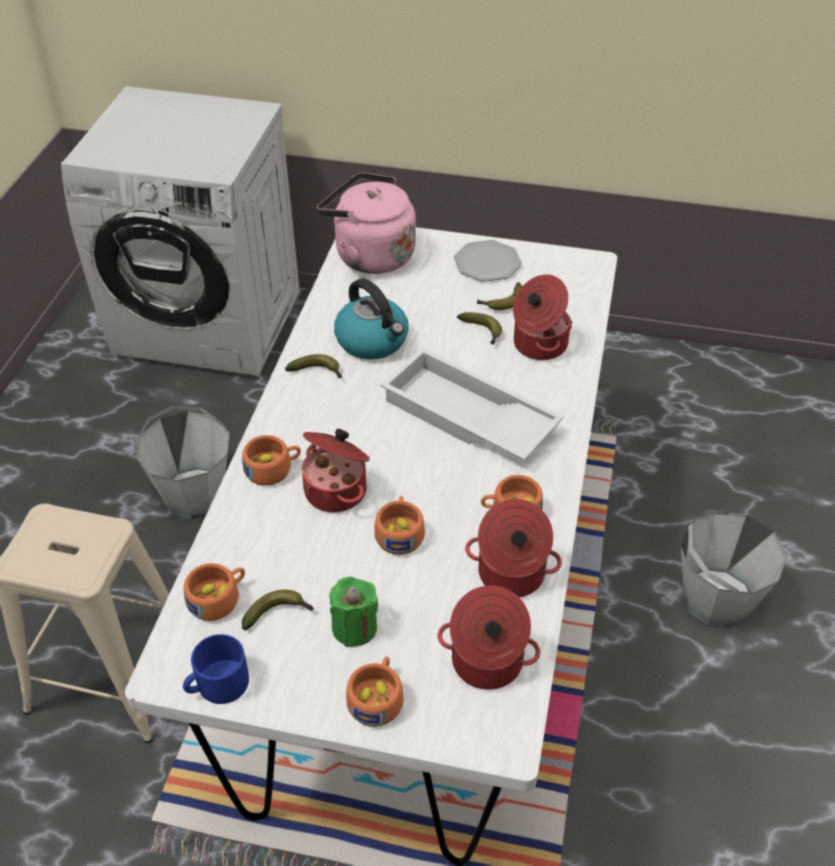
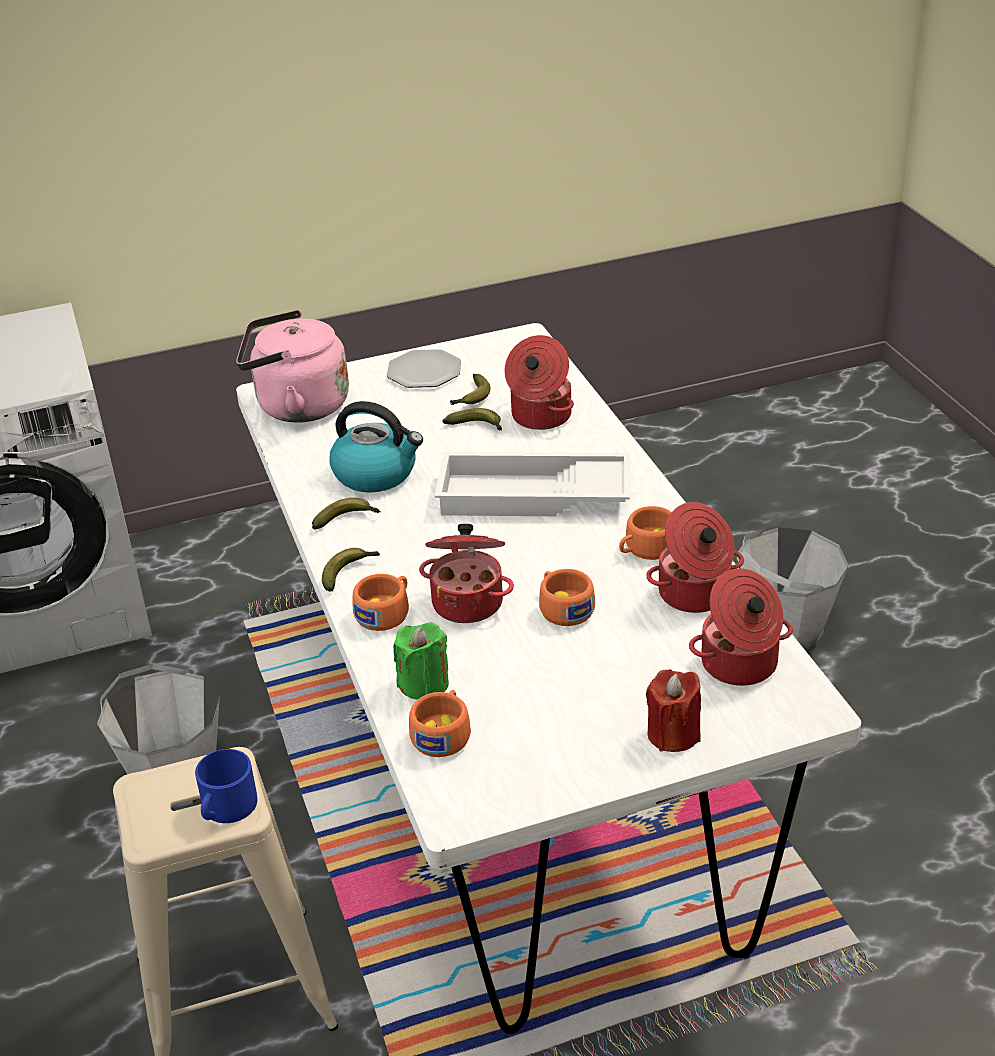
camera: 30 degrees left, 10 degrees down
(217, 685) = (515, 797): blue mug -> blue mug (226, 808)
(279, 614) = (515, 718): banana -> banana (349, 573)
(354, 627) = (598, 695): green candle -> green candle (424, 684)
(377, 698) = (673, 734): orange cup -> red candle

